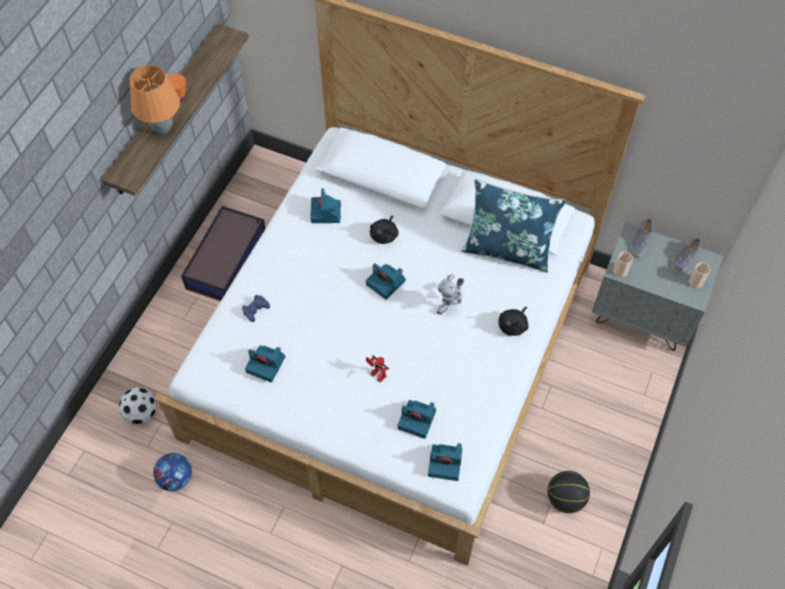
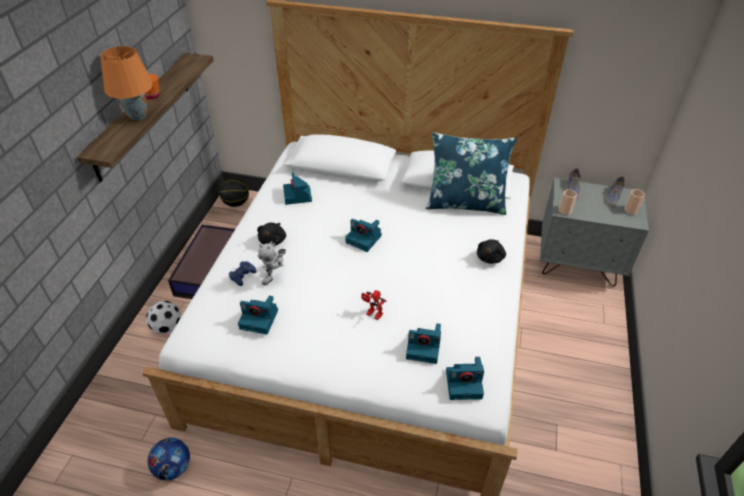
camera: 10 degrees left, 15 degrees down
(142, 412) = (134, 408): football -> football (168, 327)
(384, 235) = (354, 205): black plush toy -> black plush toy (273, 240)
(450, 304) = (428, 248): toy robot -> toy robot (275, 276)
(565, 499) = (569, 423): basketball -> basketball (236, 203)

